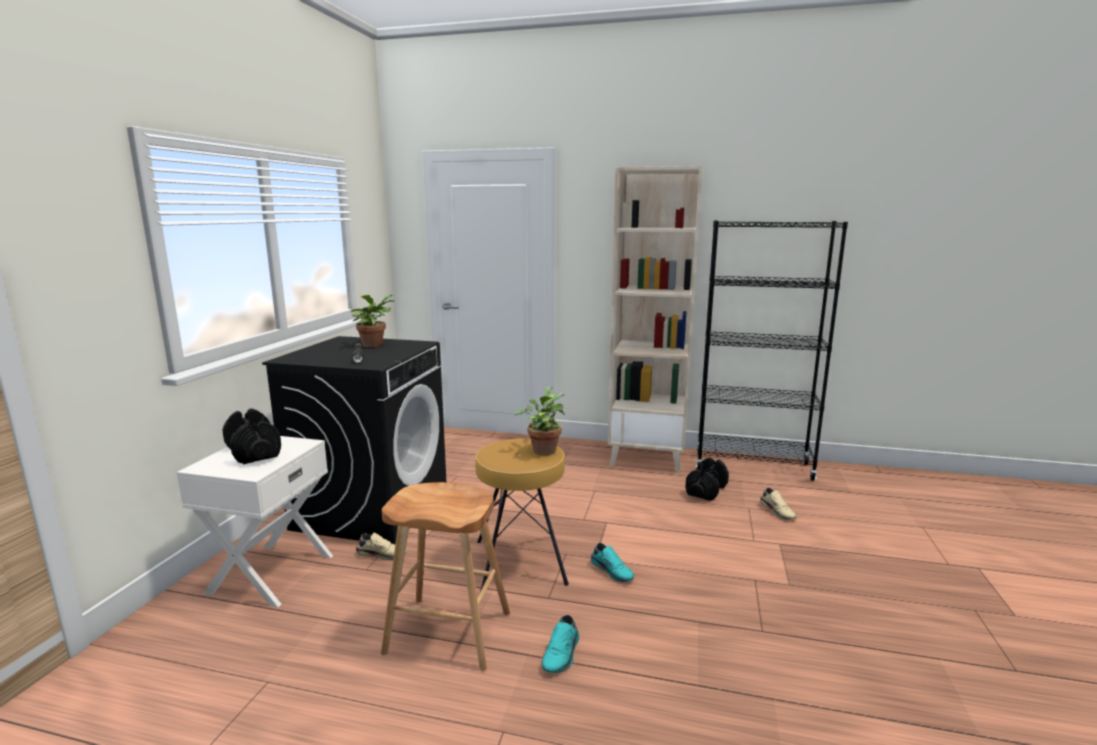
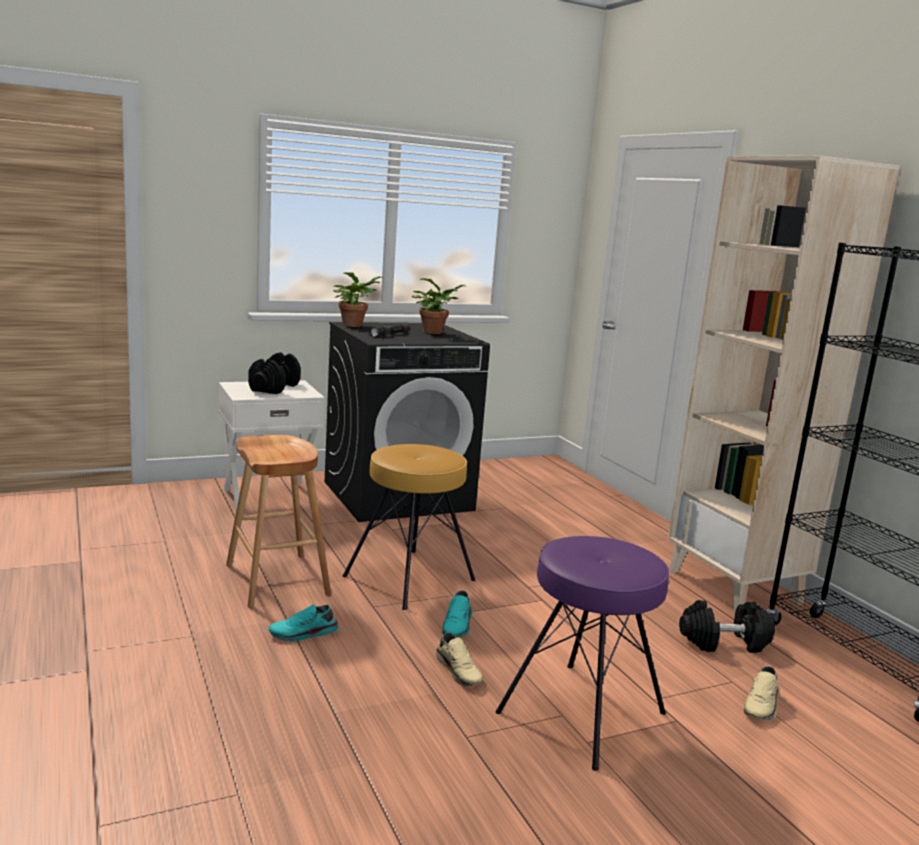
camera: 50 degrees right, 0 degrees up
(382, 554) = (341, 522): beige shoe -> beige shoe (460, 671)
(543, 449) = (438, 461): potted plant -> potted plant (354, 325)
(756, 571) = (582, 713): none -> purple stool

